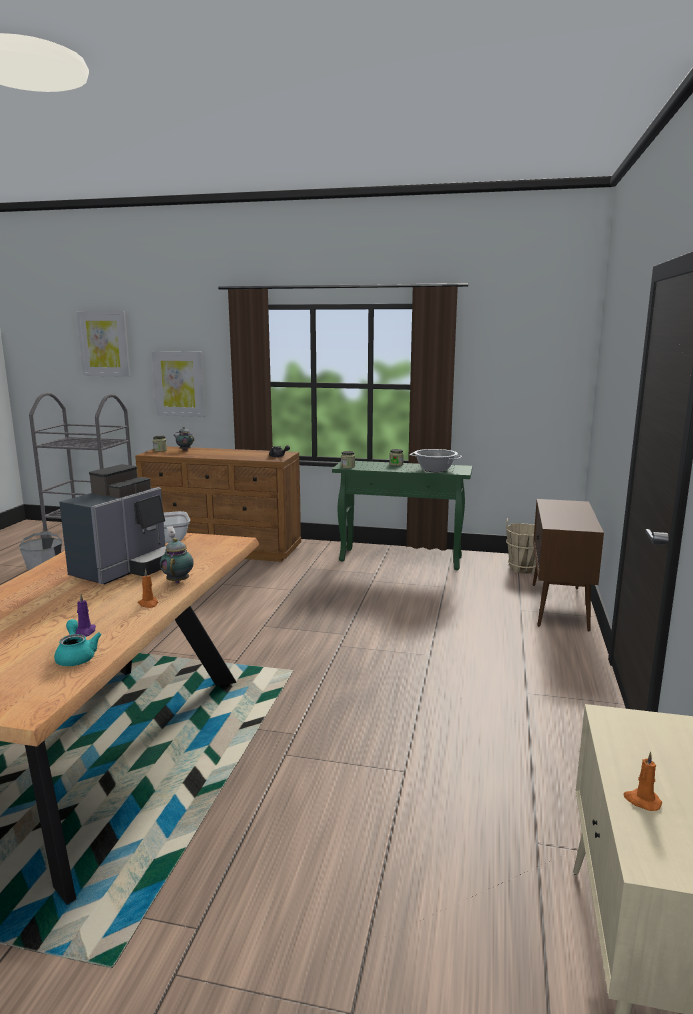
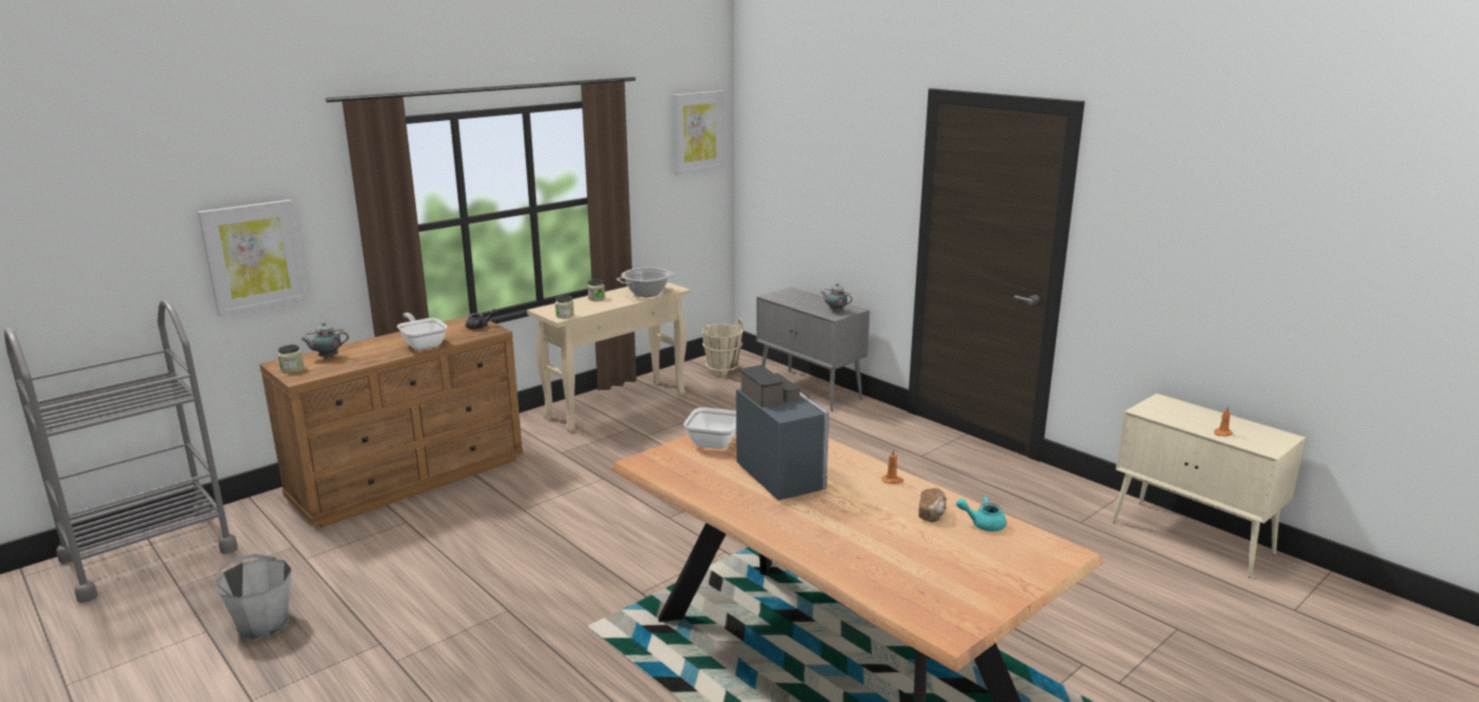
camera: 55 degrees left, 5 degrees up
(85, 631) = (932, 514): purple candle -> bread
(104, 344) = (87, 213): picture -> picture (697, 132)
(178, 581) = (847, 460): teapot -> teapot (835, 311)
(230, 456) = (423, 344): none -> frying pan
(401, 559) = (617, 405): green console table -> beige console table
(559, 607) = (810, 390): brown cabinet -> grey cabinet

